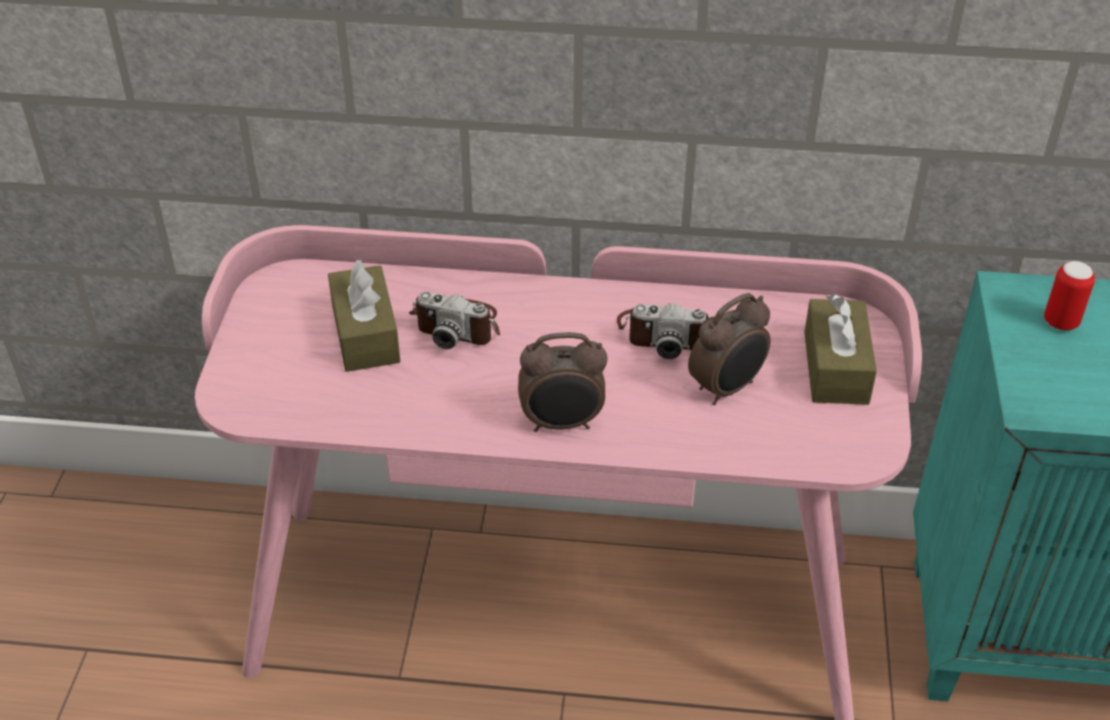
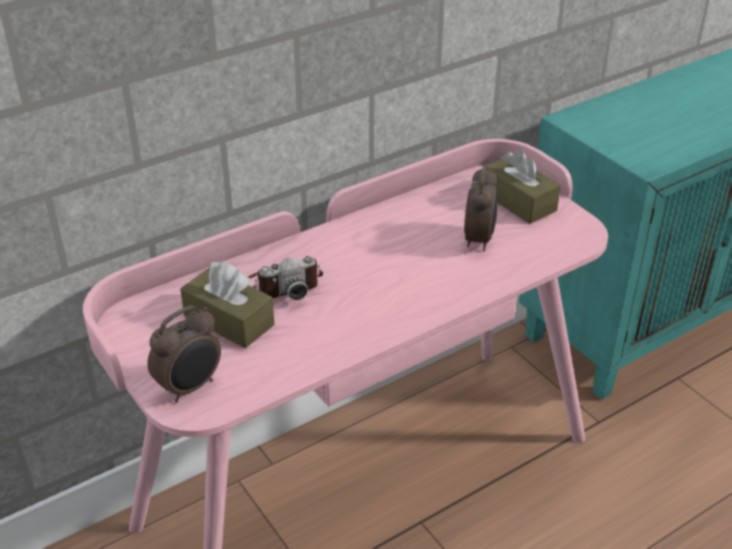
camera: 40 degrees left, 5 degrees down
(562, 424) = (416, 304): alarm clock -> alarm clock (190, 387)
(665, 333) = (410, 229): camera -> none
(1060, 322) = (608, 123): can -> none

